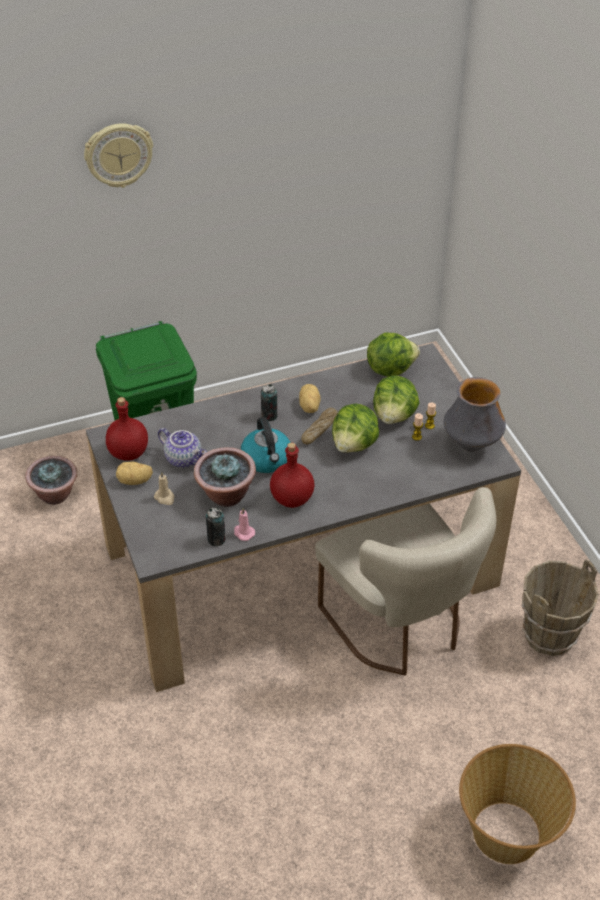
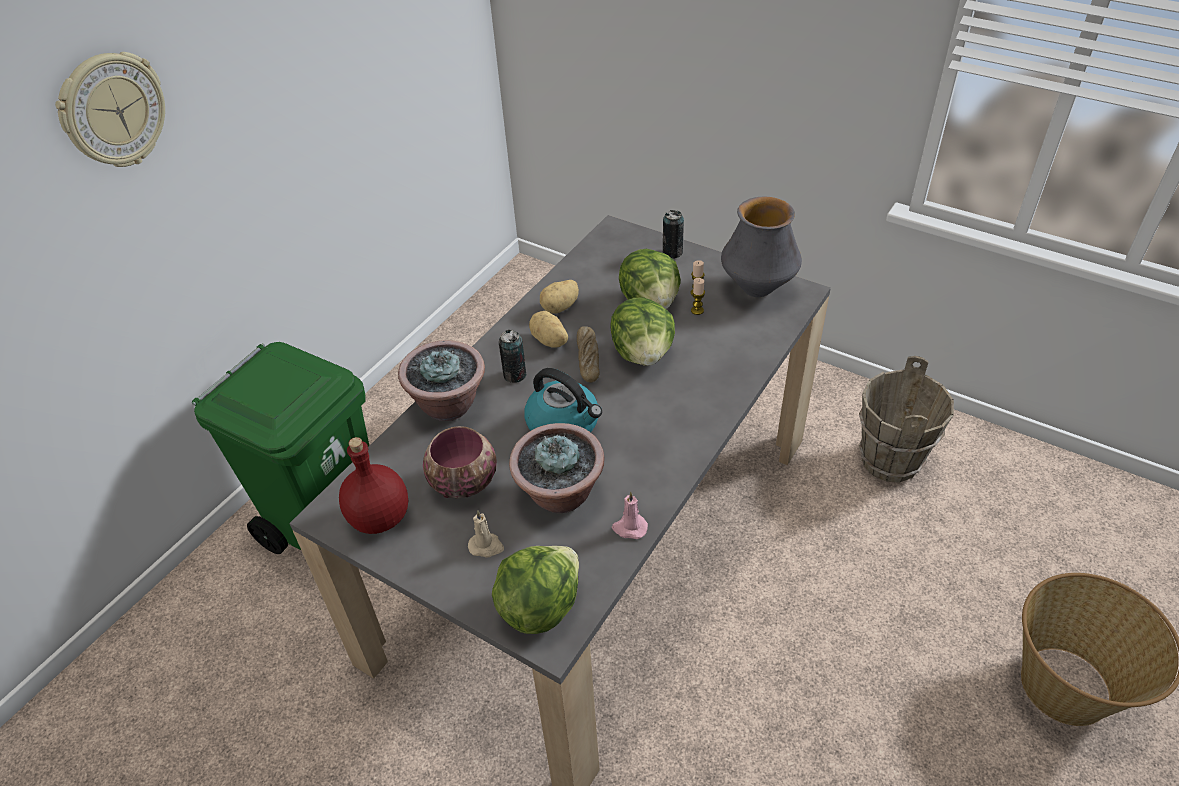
camera: 35 degrees left, 0 degrees up
(55, 494) = (231, 642): potted plant -> potted plant (448, 405)
(135, 481) = (424, 549): potato -> potato (560, 307)
(184, 459) = (462, 482): teapot -> bowl
(216, 539) = (606, 558): can -> can (672, 253)
(291, 498) = (640, 451): red bottle -> none
(390, 368) = (593, 259): lettuce -> lettuce (539, 606)
(401, 626) = (757, 540): beige chair -> none

